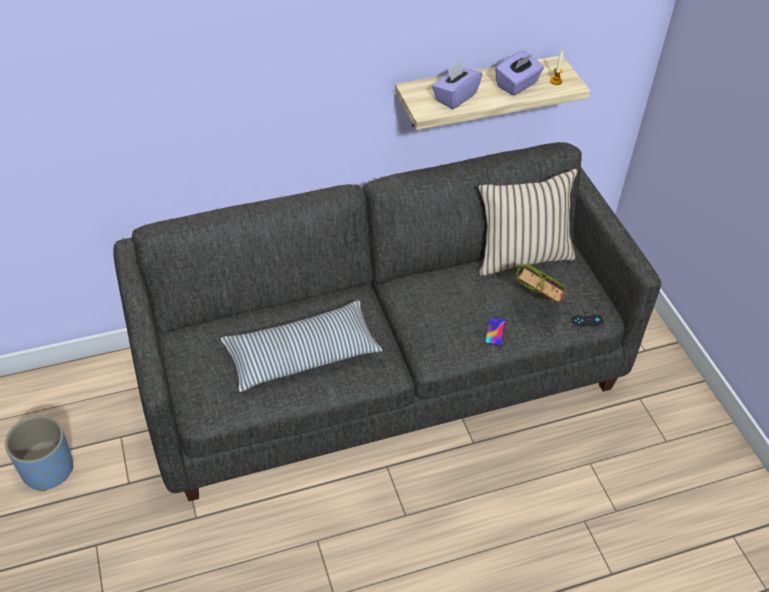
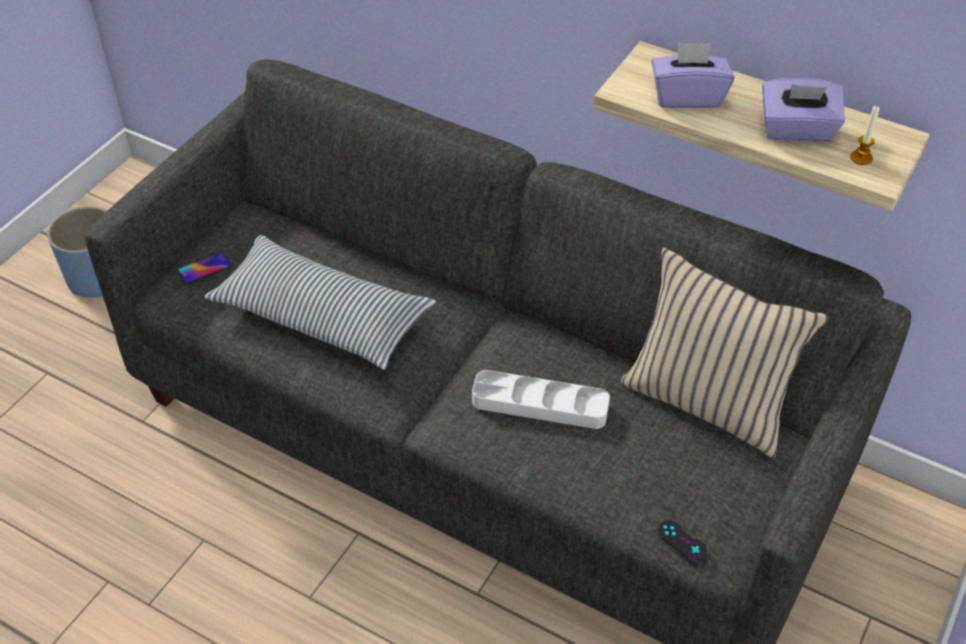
camera: 50 degrees right, 0 degrees up
(461, 312) = (540, 404): none -> white tray
(495, 331) = (545, 456): phone -> phone (204, 268)
(536, 304) = (640, 468): book -> none

